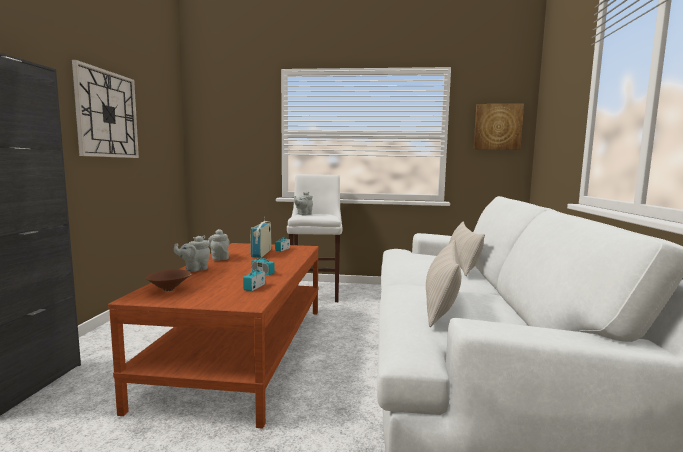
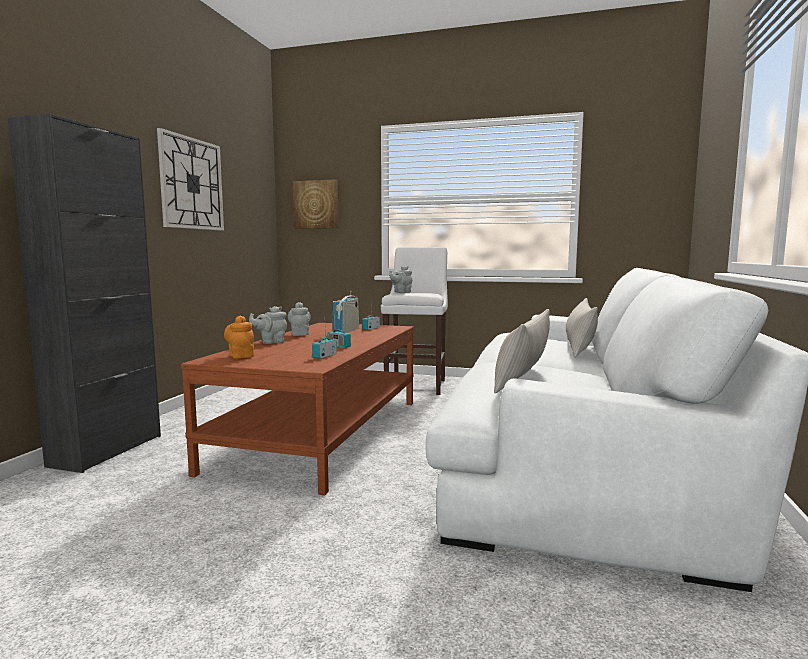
camera: 10 degrees right, 0 degrees up
(170, 290) = (241, 355): brown bowl -> orange teapot
(497, 127) = (644, 183): picture -> picture (316, 204)

